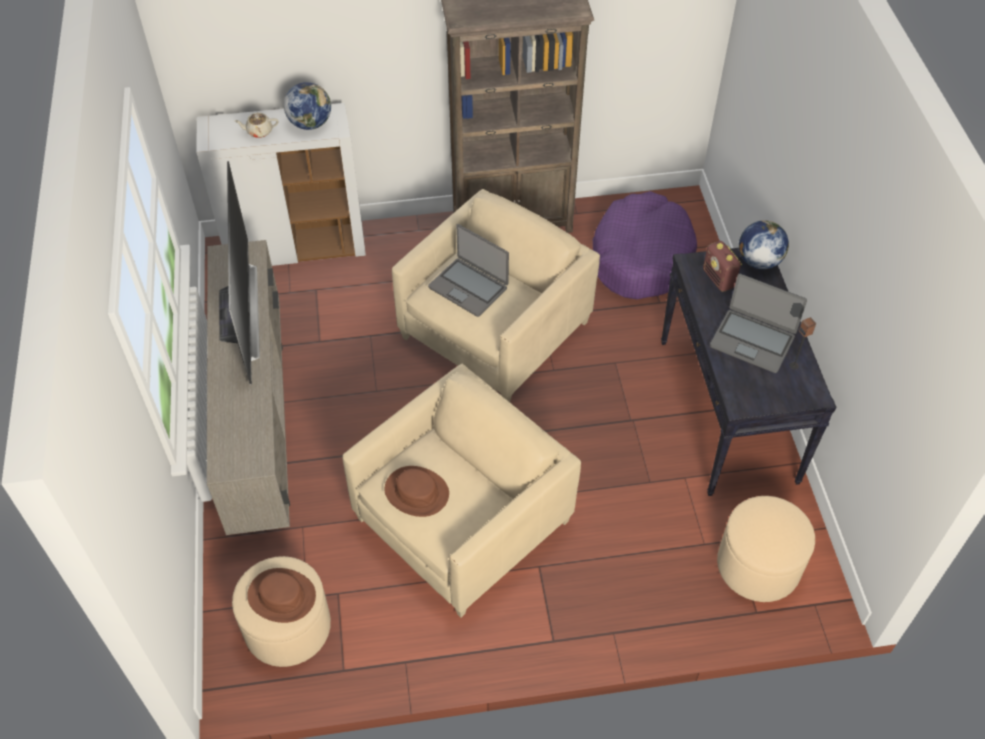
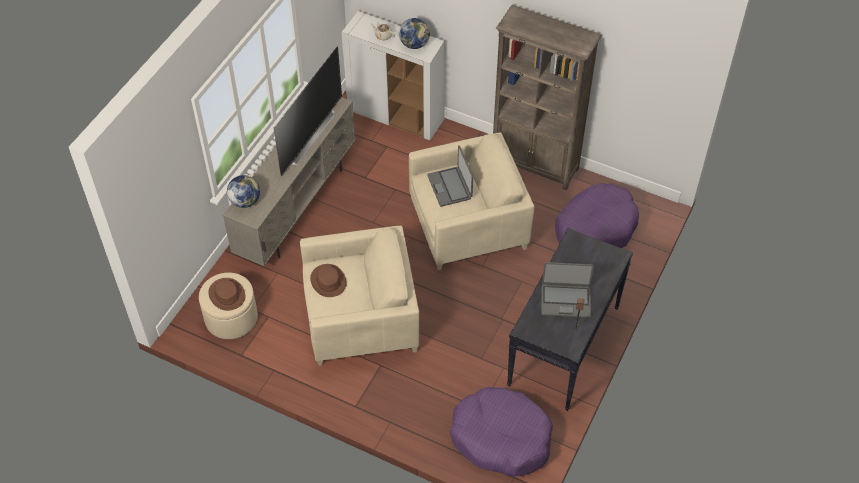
camera: 35 degrees right, 0 degrees up
(719, 279) = (580, 256): radio -> none
(752, 341) = (565, 300): laptop -> laptop turned 60 degrees counterclockwise
(758, 261) = (615, 258): globe -> globe (245, 201)
(758, 565) = (501, 438): beige ottoman -> purple dog bed

